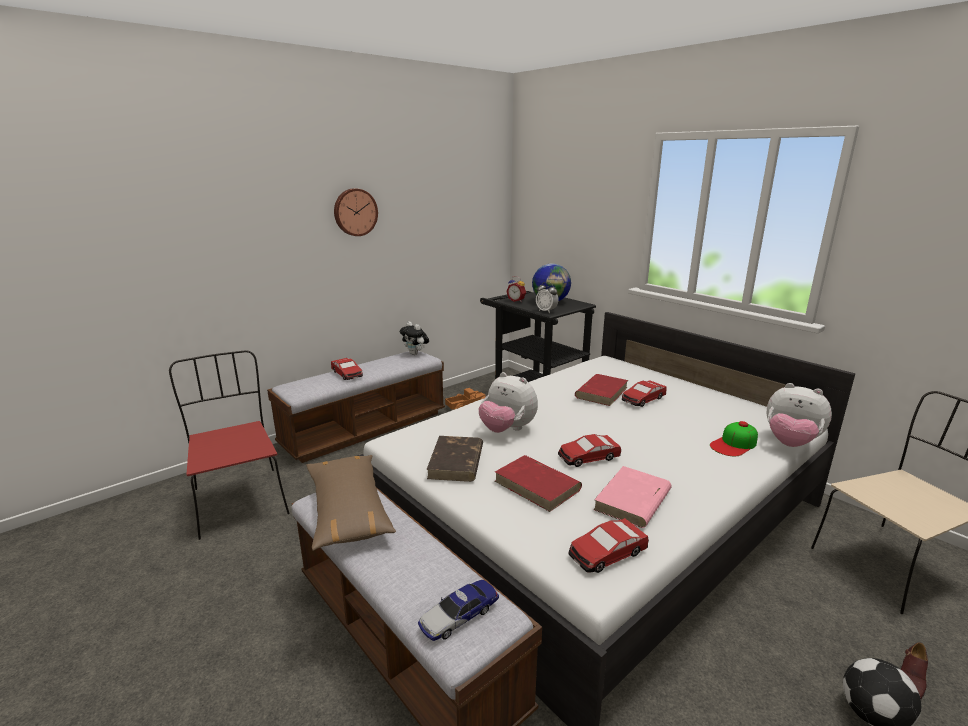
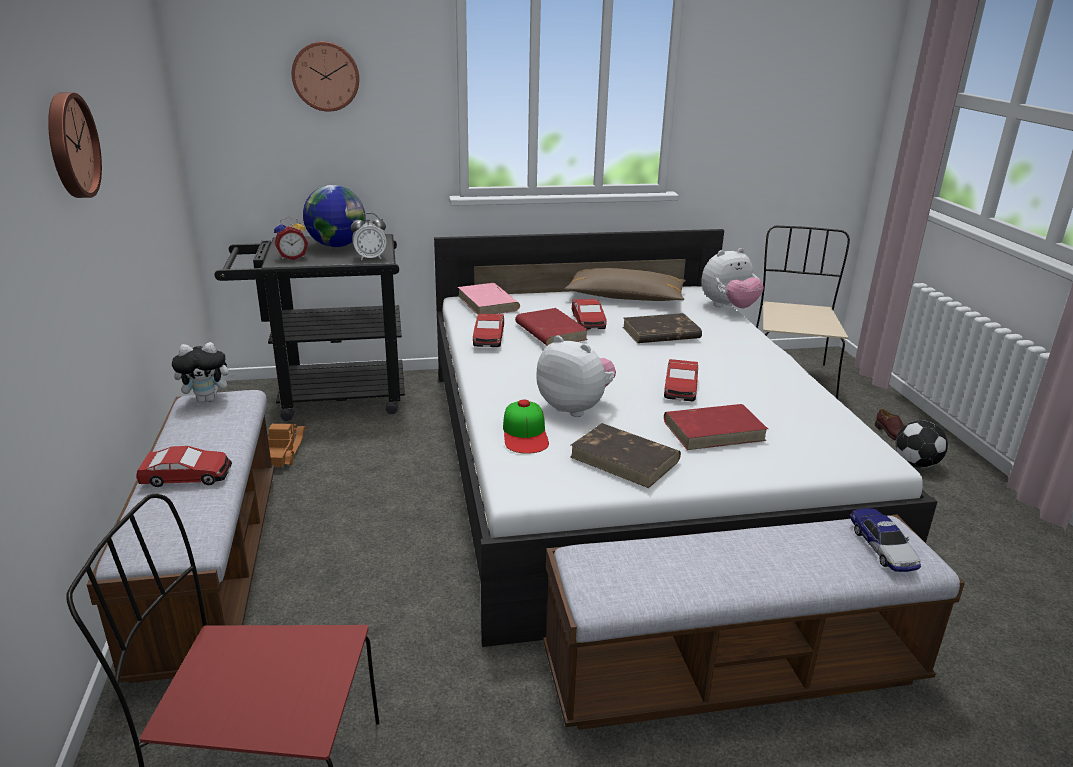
camera: 60 degrees left, 5 degrees up
(348, 510) = (646, 572): brown pillow -> brown pillow (625, 297)
(507, 429) = (575, 407): plush toy -> plush toy turned 120 degrees counterclockwise
(575, 197) = (326, 76): none -> wall clock
(607, 553) = (846, 438): toy car -> toy car (488, 338)
(632, 500) = (772, 398): pink book -> pink book (488, 303)
(673, 427) = (660, 333): none -> brown book
(734, 444) = (712, 325): cap -> cap (525, 434)

